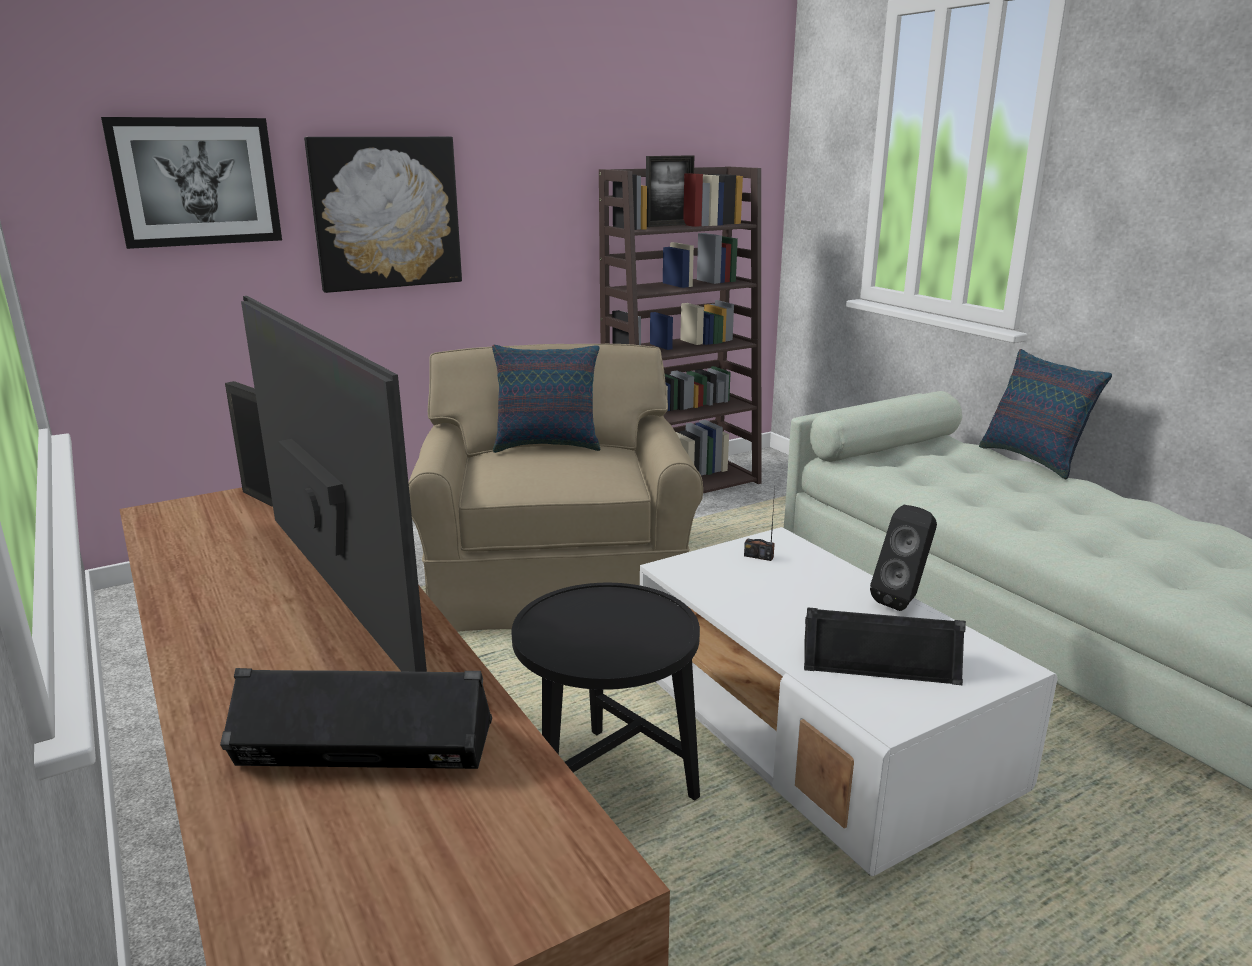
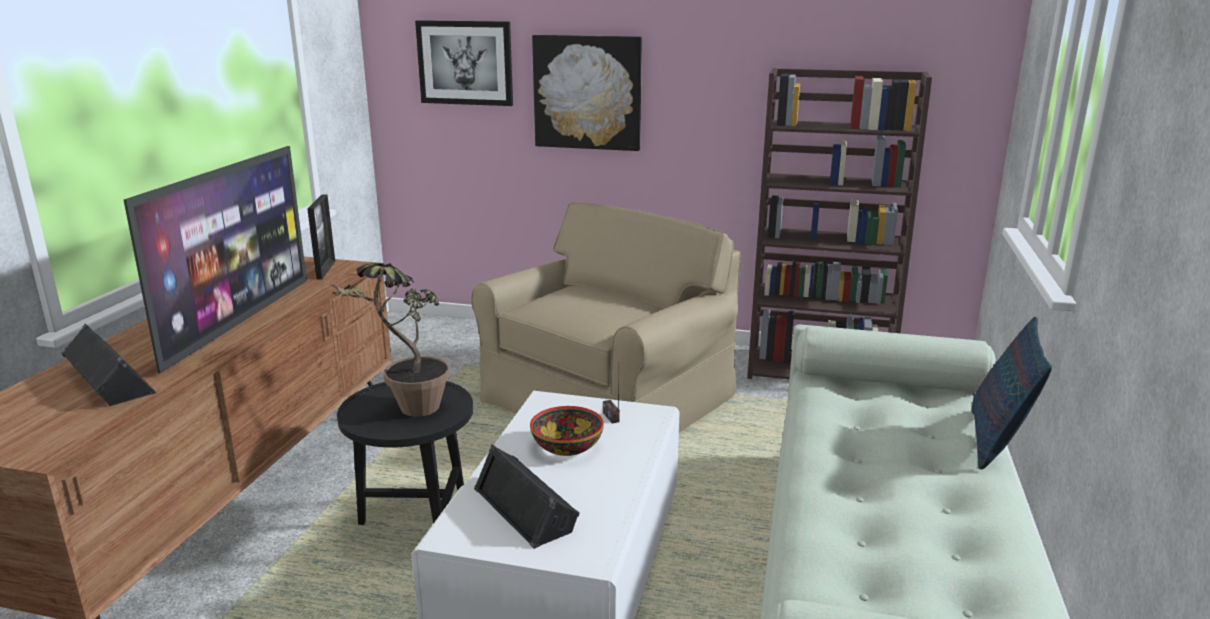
camera: 45 degrees right, 0 degrees up
(547, 446) = (611, 292): blue pillow -> none
(621, 631) = (408, 413): none -> potted plant
(669, 225) = (832, 124): picture frame -> none
(786, 596) = (567, 447): none -> bowl
(903, 601) = (630, 487): black speaker -> none

